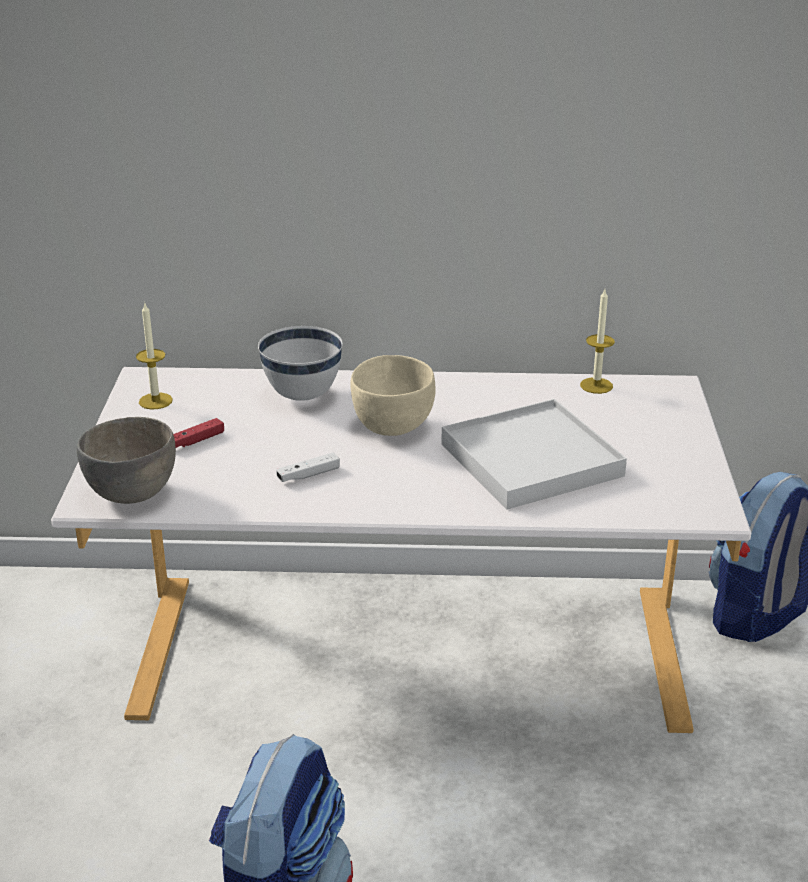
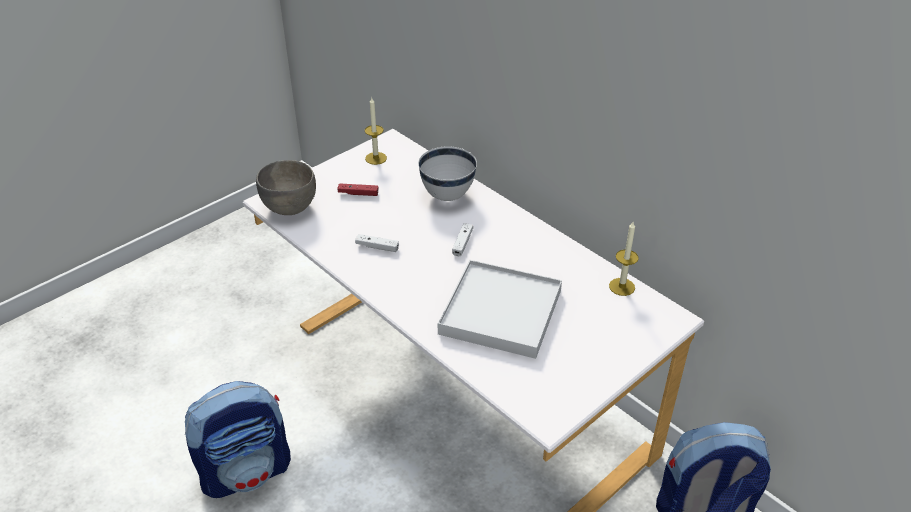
camera: 45 degrees right, 10 degrees up
(393, 426) = (462, 243): beige bowl -> white game controller

